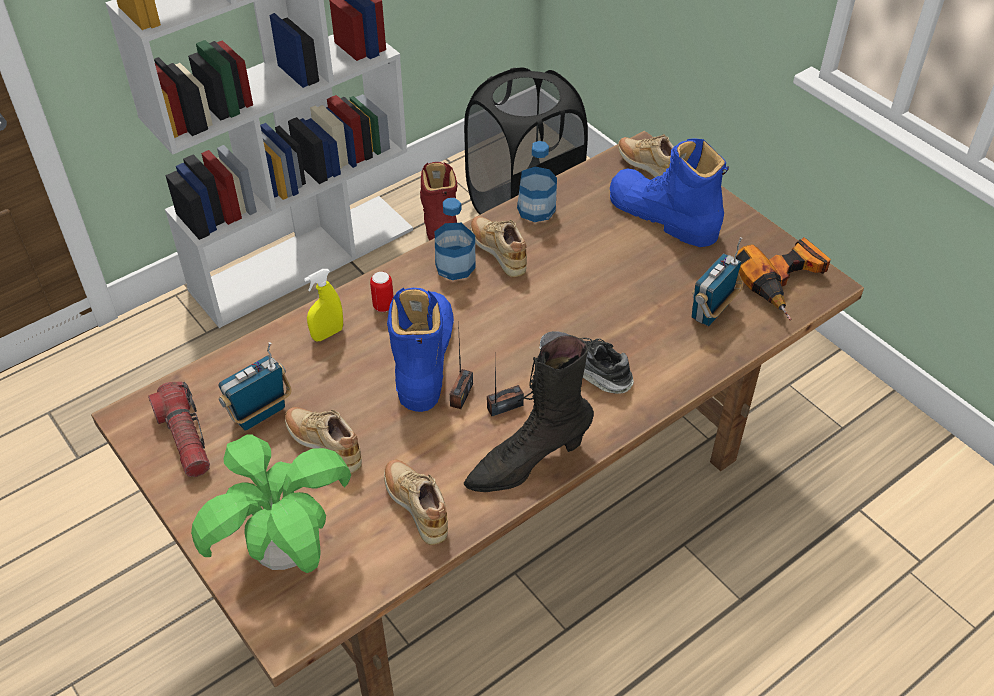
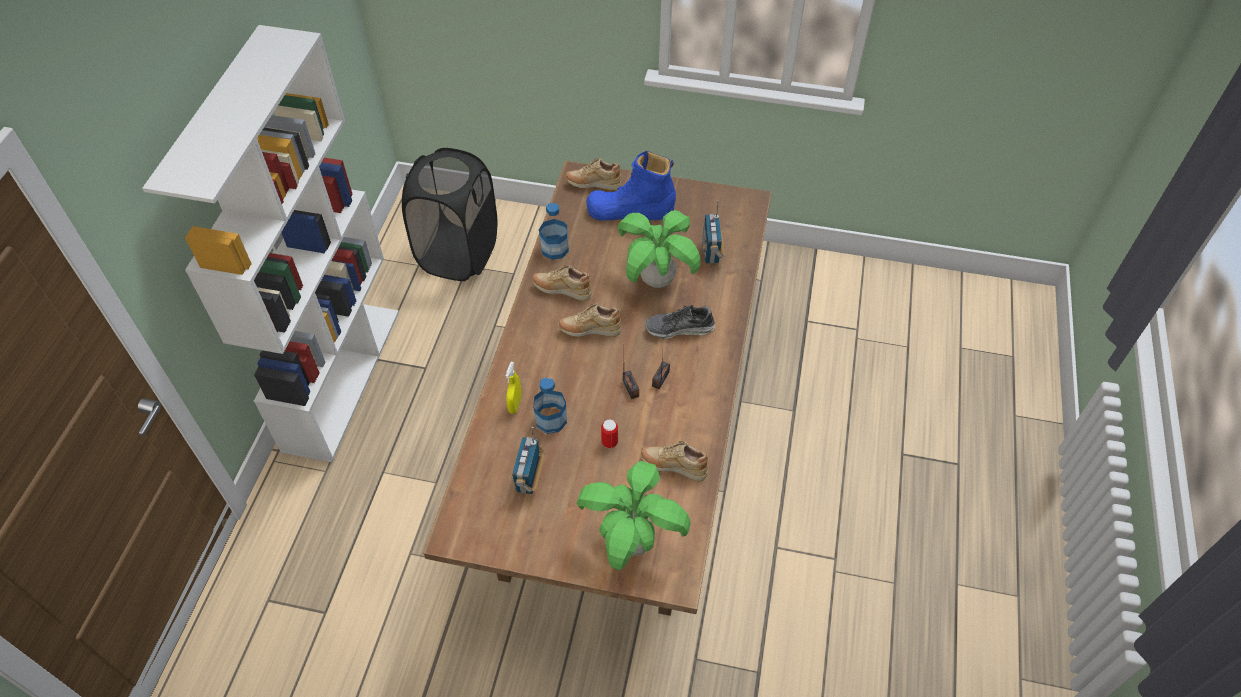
camera: 40 degrees left, 5 degrees up
(185, 438) = (500, 524): flashlight -> none
(325, 446) = (587, 469): beige shoe -> beige shoe (590, 330)
(383, 306) = (530, 366): can -> can (609, 442)
(424, 358) = (587, 381): blue boot -> none
(439, 215) = (406, 291): red boot -> none
(455, 266) = (545, 314): bottle -> bottle (551, 420)
(527, 462) = (703, 401): black boot -> none
(615, 303) = (657, 280): none -> potted plant
(785, 283) = (732, 212): power drill -> none

